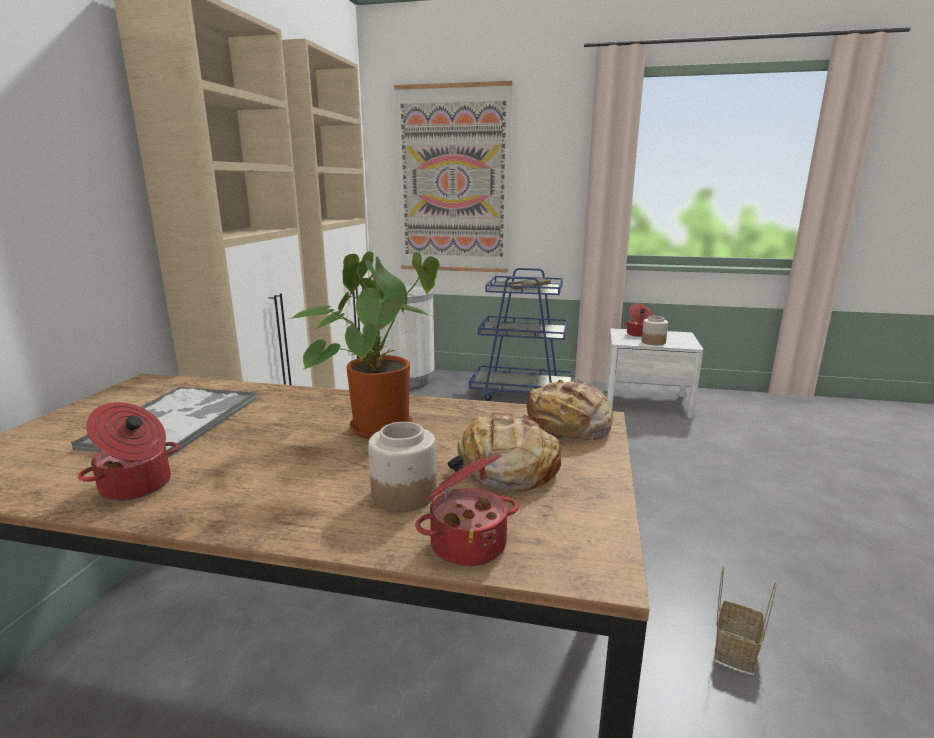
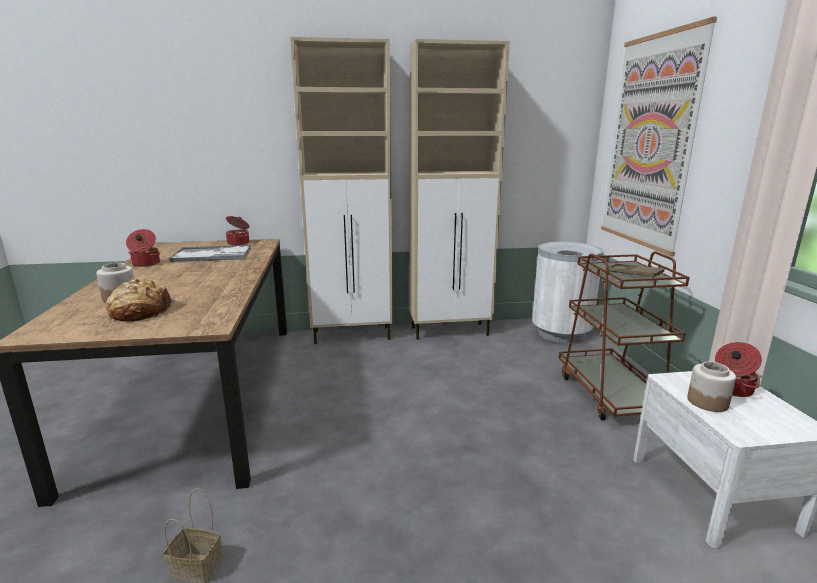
camera: 70 degrees right, 0 degrees up
(379, 425) = (205, 283): potted plant -> none
(467, 543) = (67, 312): cooking pot -> cooking pot (239, 243)
(522, 393) = (611, 394): blue cart -> brown cart
(567, 427) = (198, 320): bread -> none

